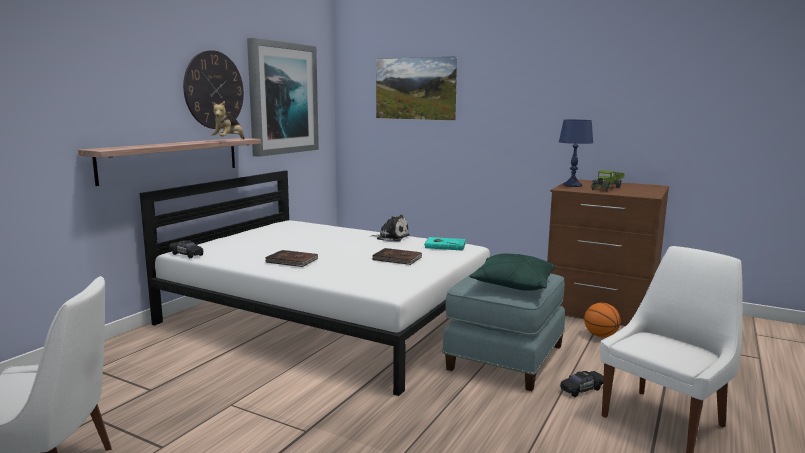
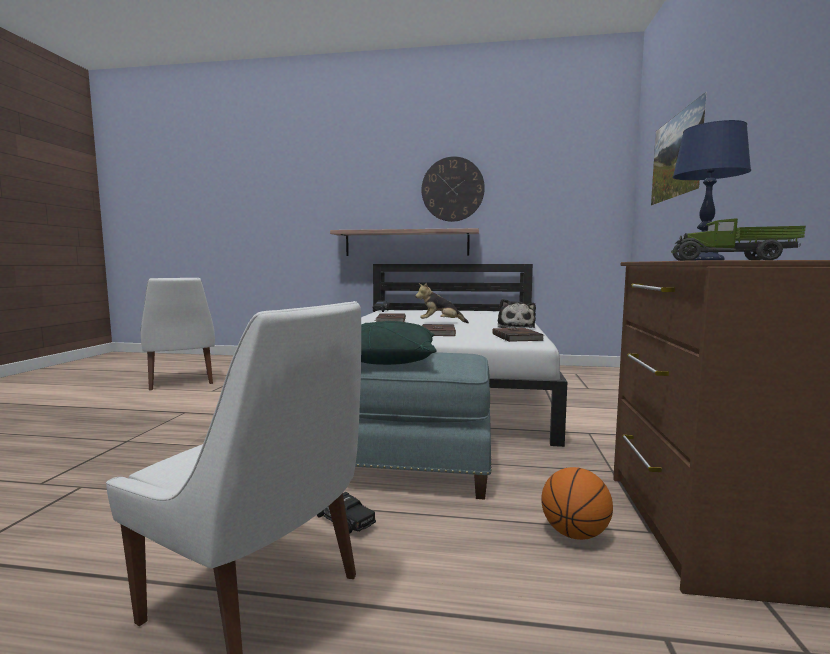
camera: 70 degrees right, 5 degrees down
(229, 140) = (444, 228): plush toy -> plush toy (440, 323)
(282, 98) = (540, 193): picture -> none
(445, 245) = (517, 337): turquoise book -> brown book

